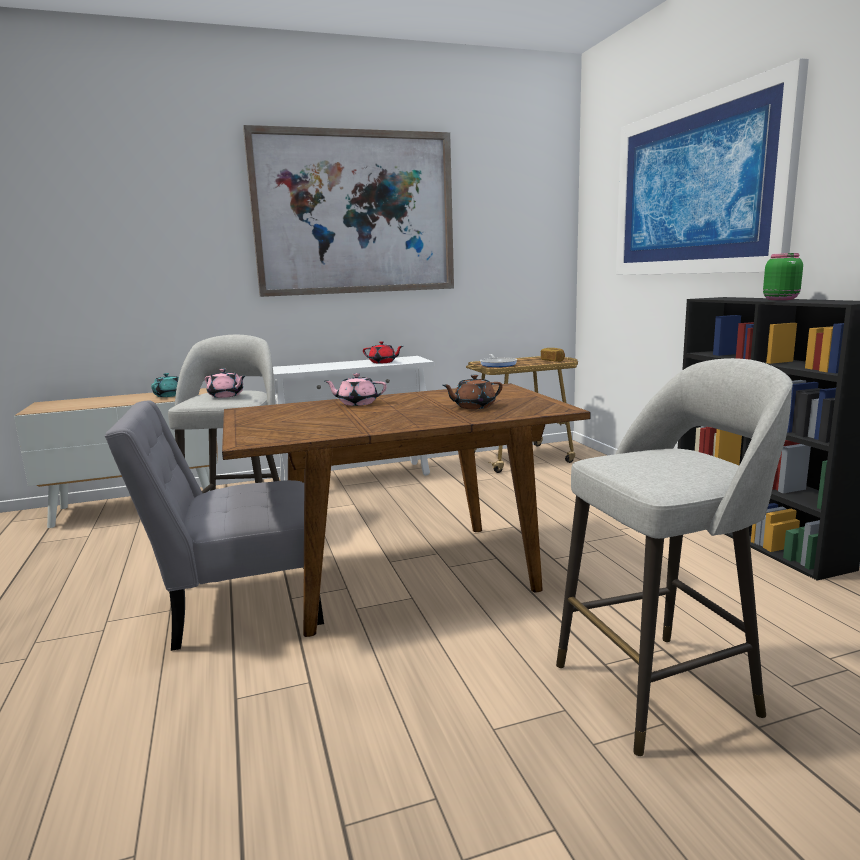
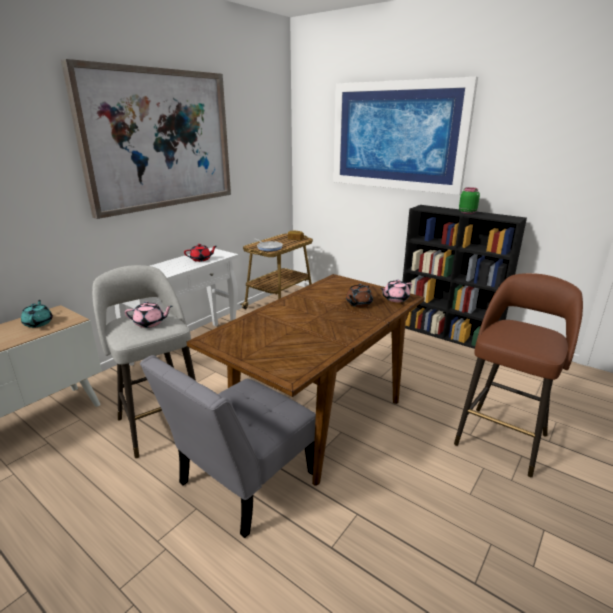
camera: 35 degrees left, 10 degrees up
(357, 403) = (279, 314): pink teapot -> pink teapot (395, 299)
(660, 688) = (502, 438): grey stool -> brown stool

